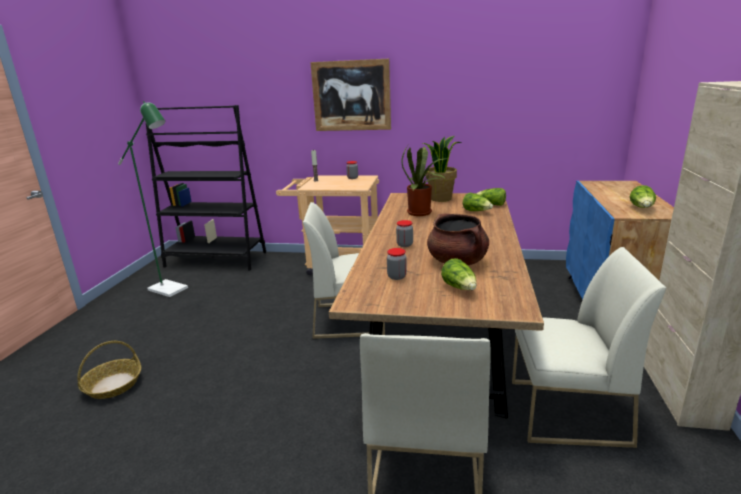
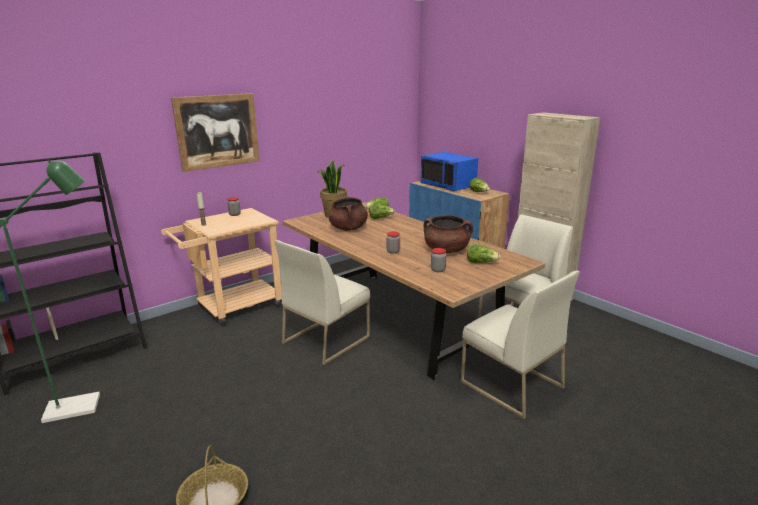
camera: 50 degrees left, 0 degrees up
(422, 213) = (348, 228): potted plant -> brown cooking pot
(619, 192) = (449, 185): none -> blue microwave

